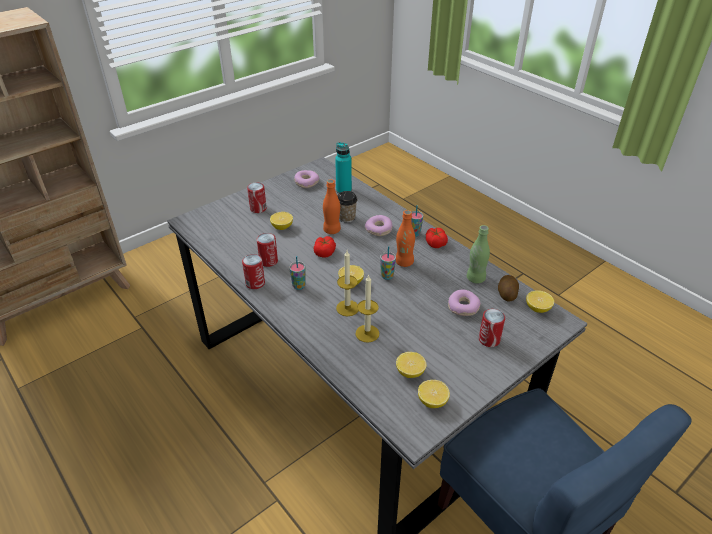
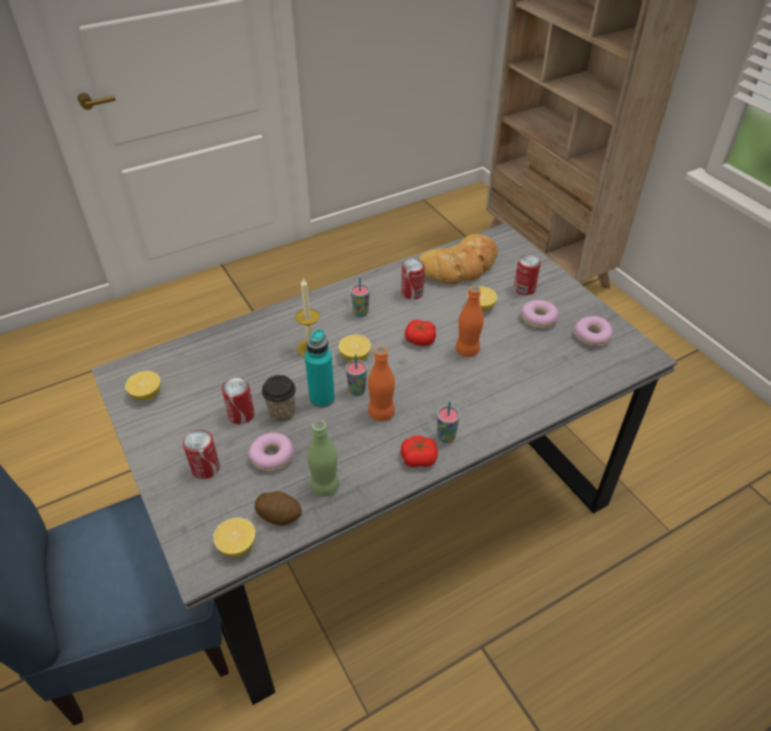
camera: 100 degrees right, 5 degrees up
(231, 239) = (460, 266): none -> bread
(255, 283) = (375, 282): can -> can (241, 414)
(343, 190) = (570, 374): turquoise bottle -> turquoise bottle (322, 398)
(347, 218) = (495, 368): cup -> cup (282, 413)
(367, 333) = (264, 358): candle -> none
(379, 230) = (462, 399): donut -> donut (539, 319)
(410, 372) = (192, 384): lemon -> none

